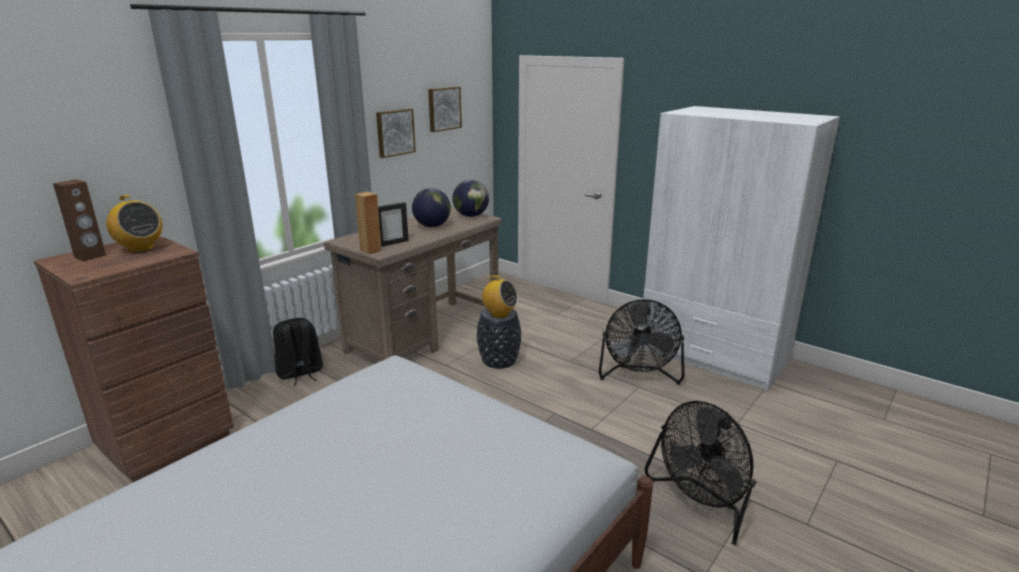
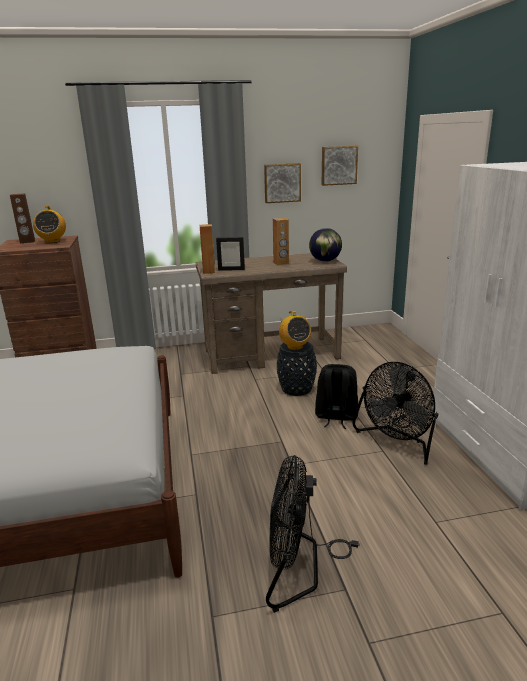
camera: 40 degrees right, 0 degrees up
(300, 373) = (166, 355): black backpack -> black backpack (335, 417)
(432, 226) = (281, 263): globe -> brown speaker

